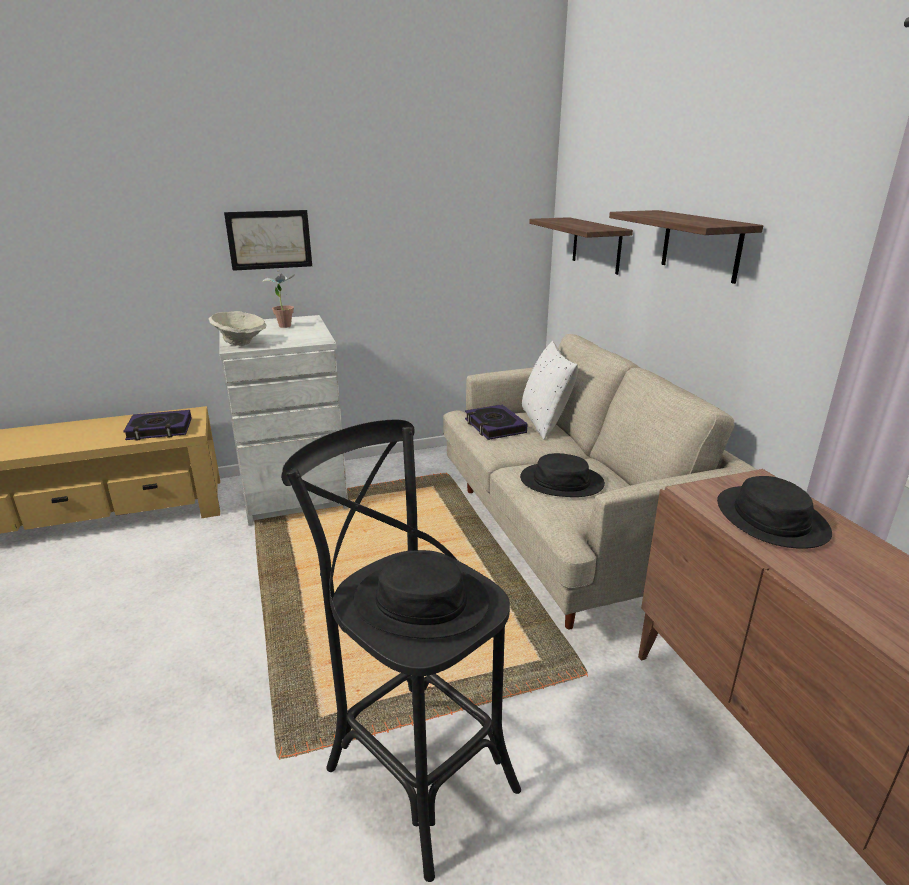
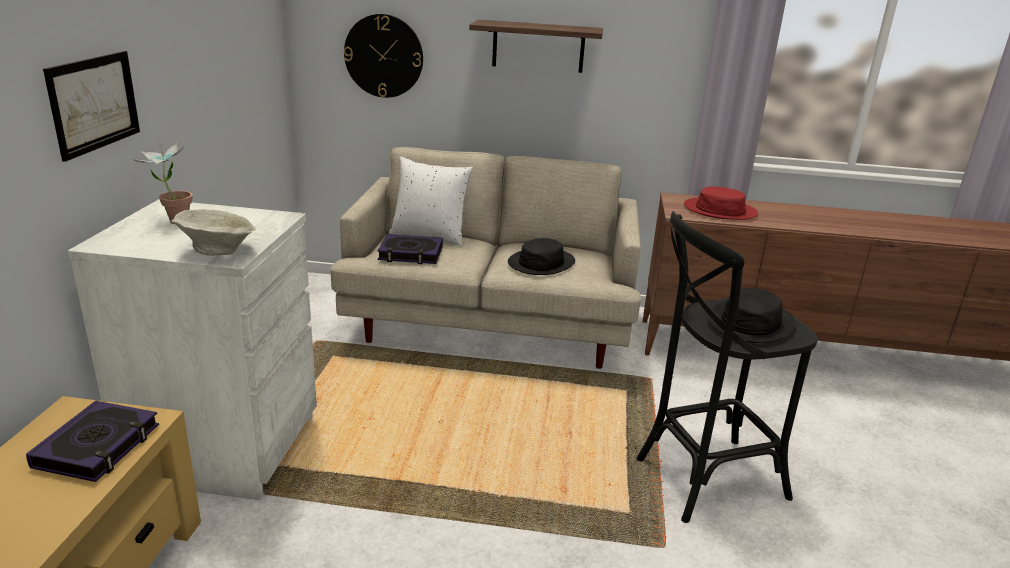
camera: 65 degrees left, 0 degrees up
(596, 245) = (384, 56): shelf -> wall clock
(771, 518) = (720, 210): black hat -> red hat

